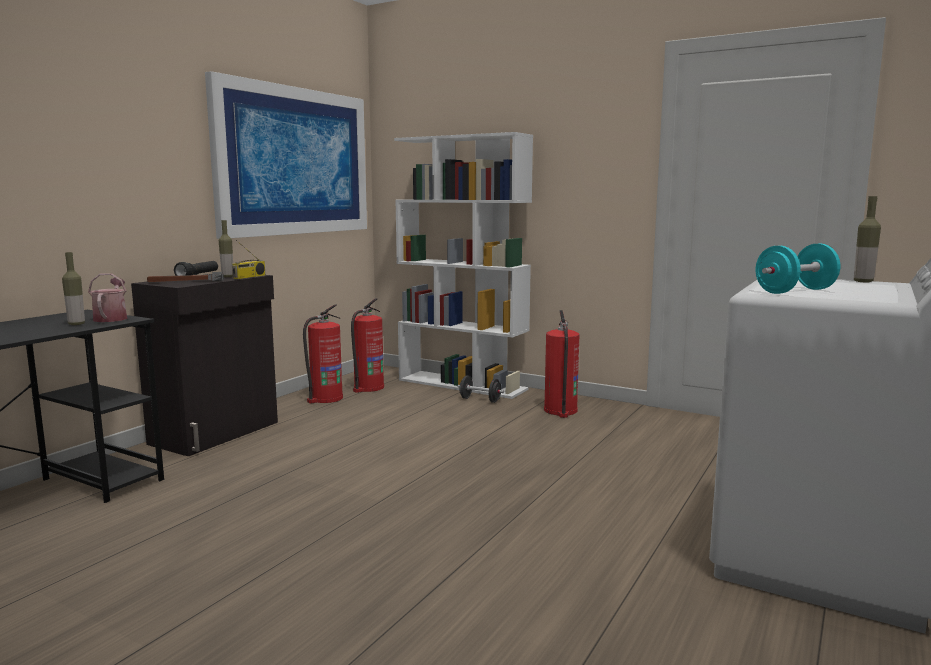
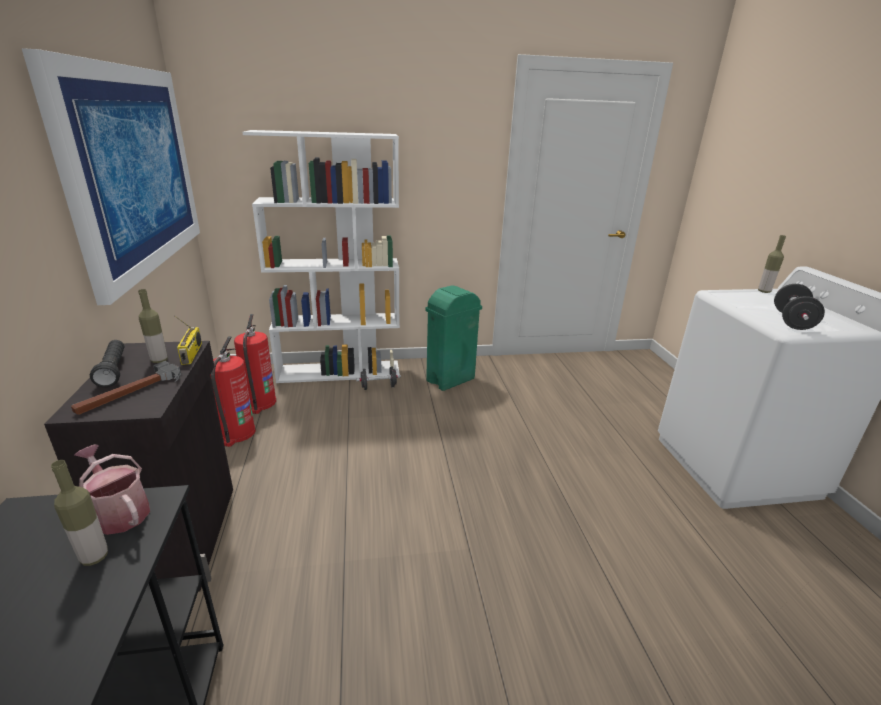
camera: 40 degrees left, 15 degrees up
(560, 410) = (450, 380): fire extinguisher -> green trash can
(795, 291) = (792, 321): turquoise dumbbell -> black dumbbell

